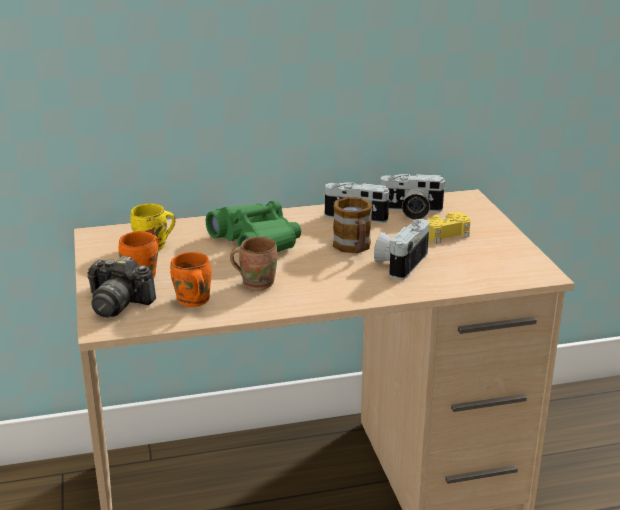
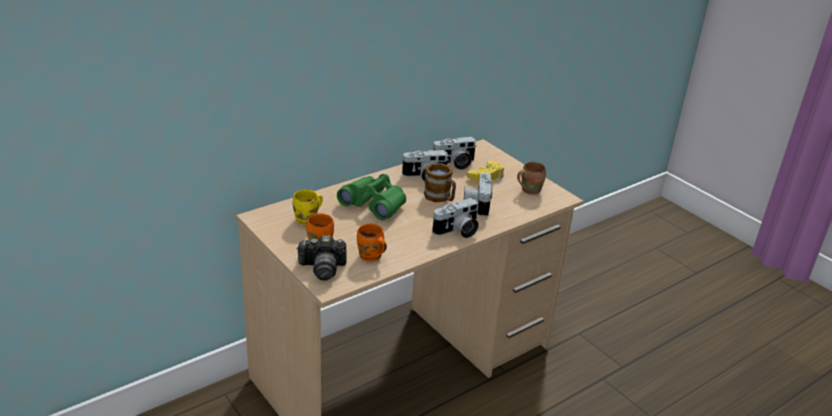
camera: 25 degrees left, 5 degrees up
(256, 283) = (400, 235): brown mug -> brown mug (529, 190)
(342, 291) = (457, 231): none -> camera

